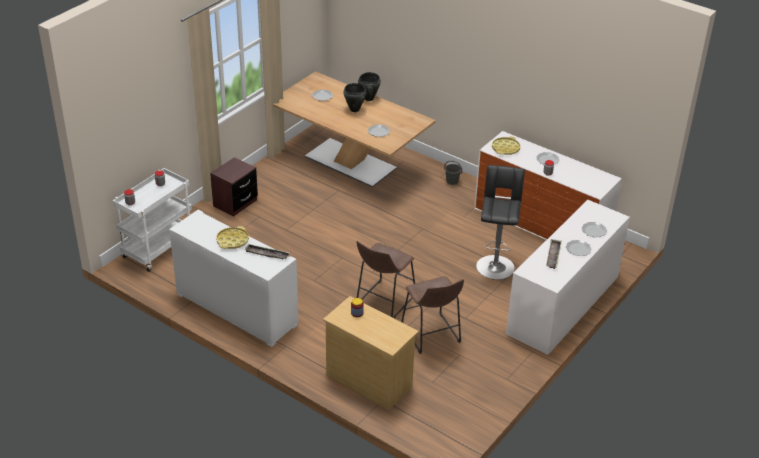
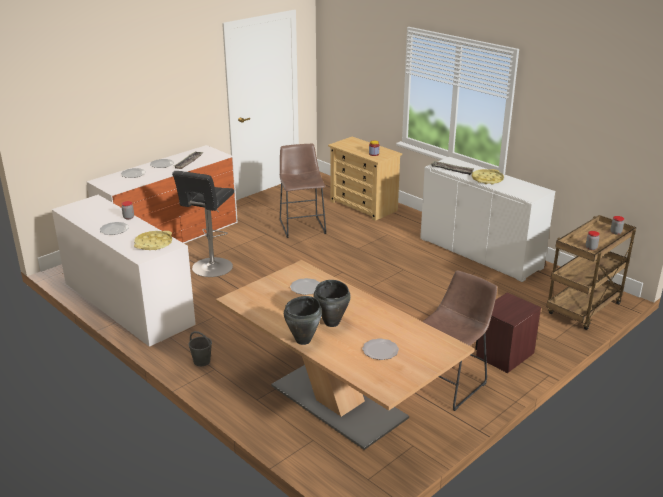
camera: 170 degrees left, 10 degrees down
(158, 248) = (584, 310): white cart -> brown cart
(383, 302) = (337, 249): brown stool -> brown stool (450, 383)

